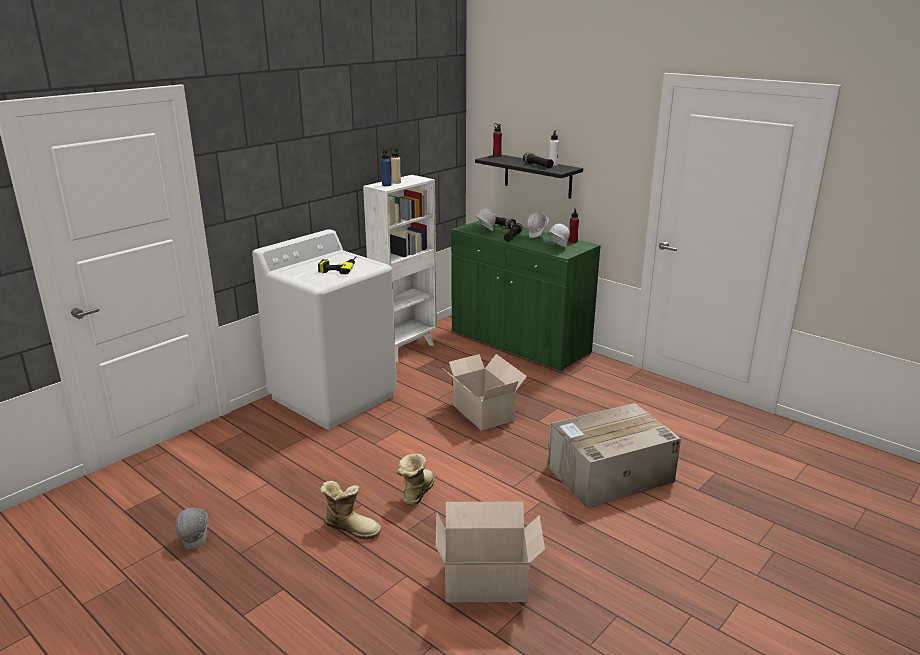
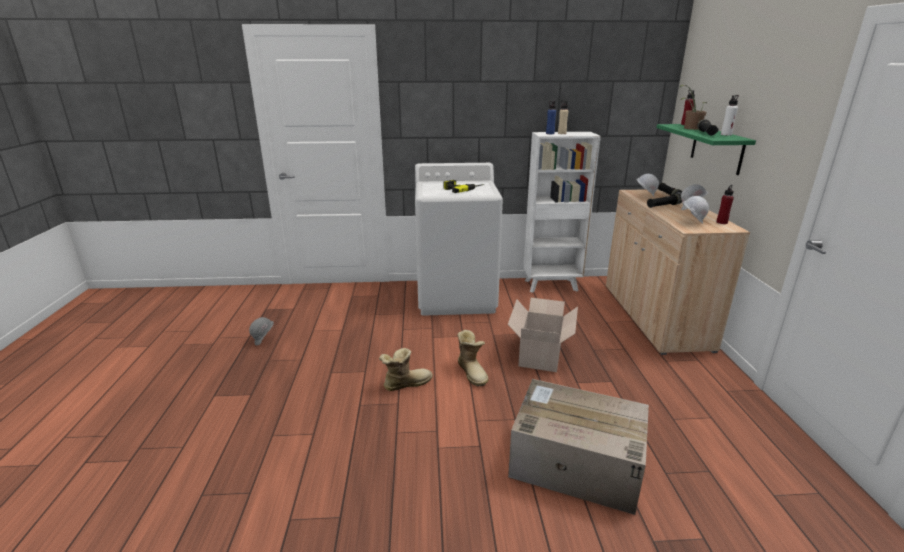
camera: 45 degrees right, 0 degrees up
(351, 527) = (337, 381): boot -> boot (473, 372)
(488, 583) = (346, 478): cardboard box -> none
(512, 161) = (690, 128): none -> potted plant
(519, 343) = (654, 316): green cabinet -> beige cabinet
(537, 176) = (716, 148): black shelf -> green shelf

